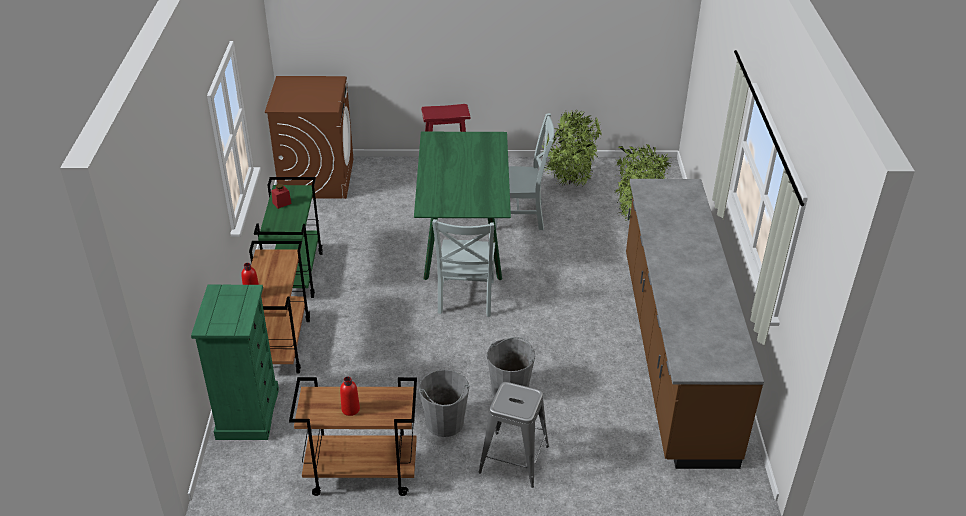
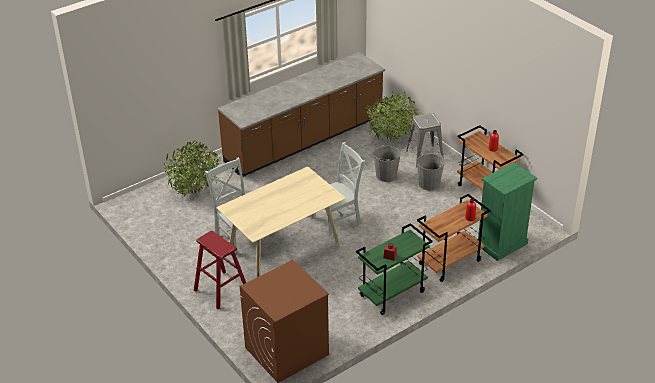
camera: 125 degrees left, 0 degrees up
(462, 237) = (283, 248): green dining table -> beige dining table
(571, 182) = (177, 232): potted plant -> potted plant (392, 139)

